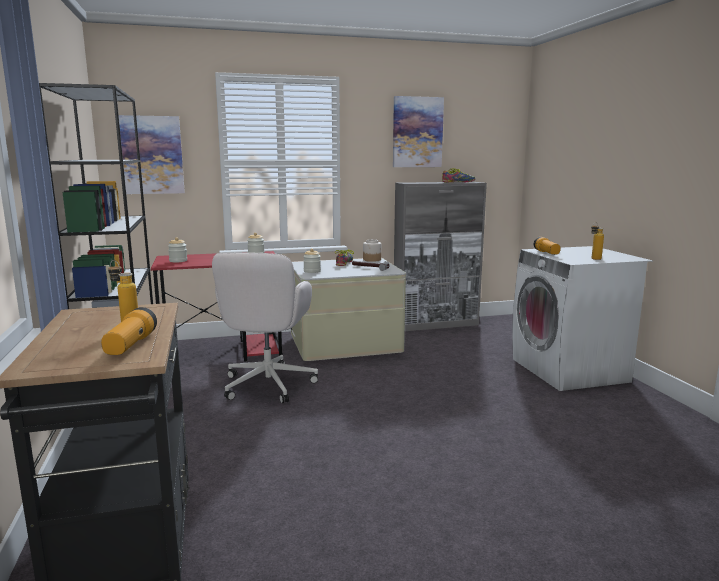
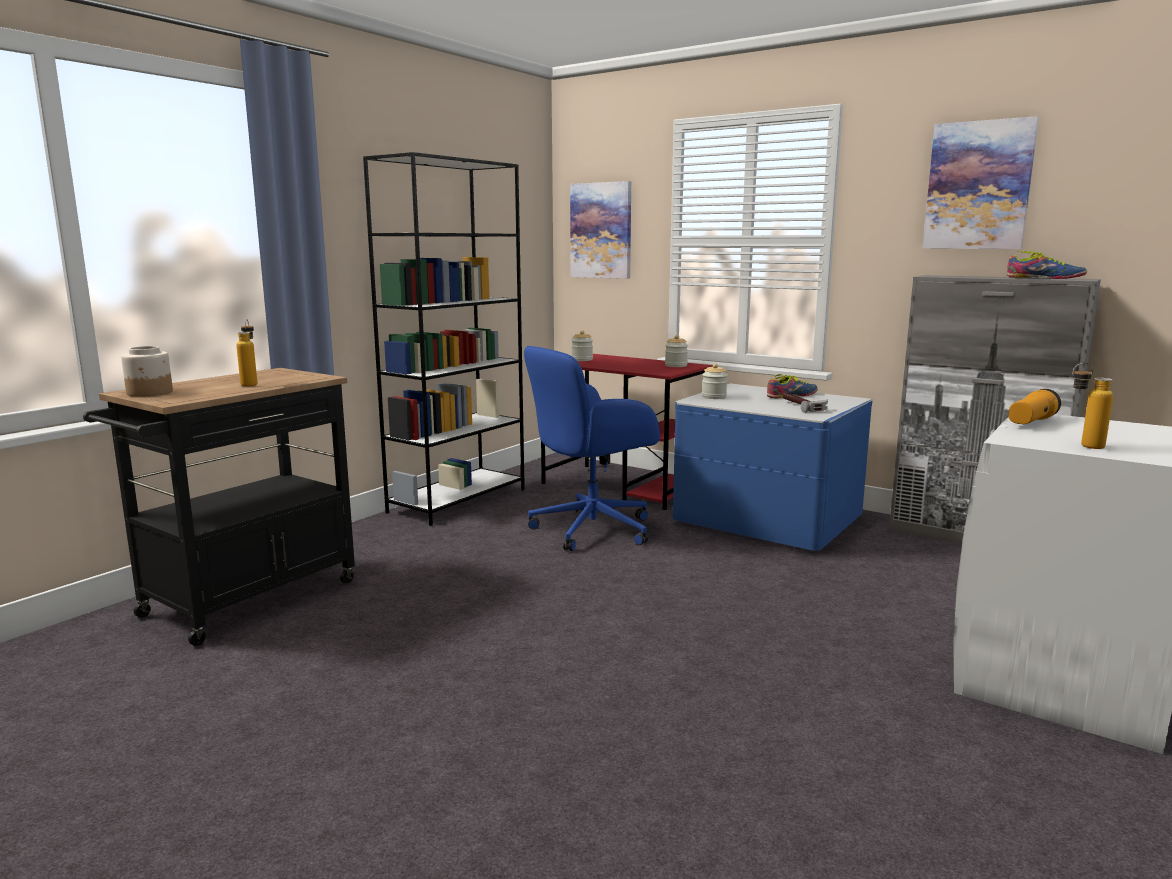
camera: 50 degrees right, 0 degrees up
(130, 345) = (203, 393): flashlight -> none
(268, 385) = (592, 529): white office chair -> blue office chair
(345, 346) = (766, 521): beige nightstand -> blue nightstand
(372, 259) = (844, 399): jar -> jar (150, 393)

